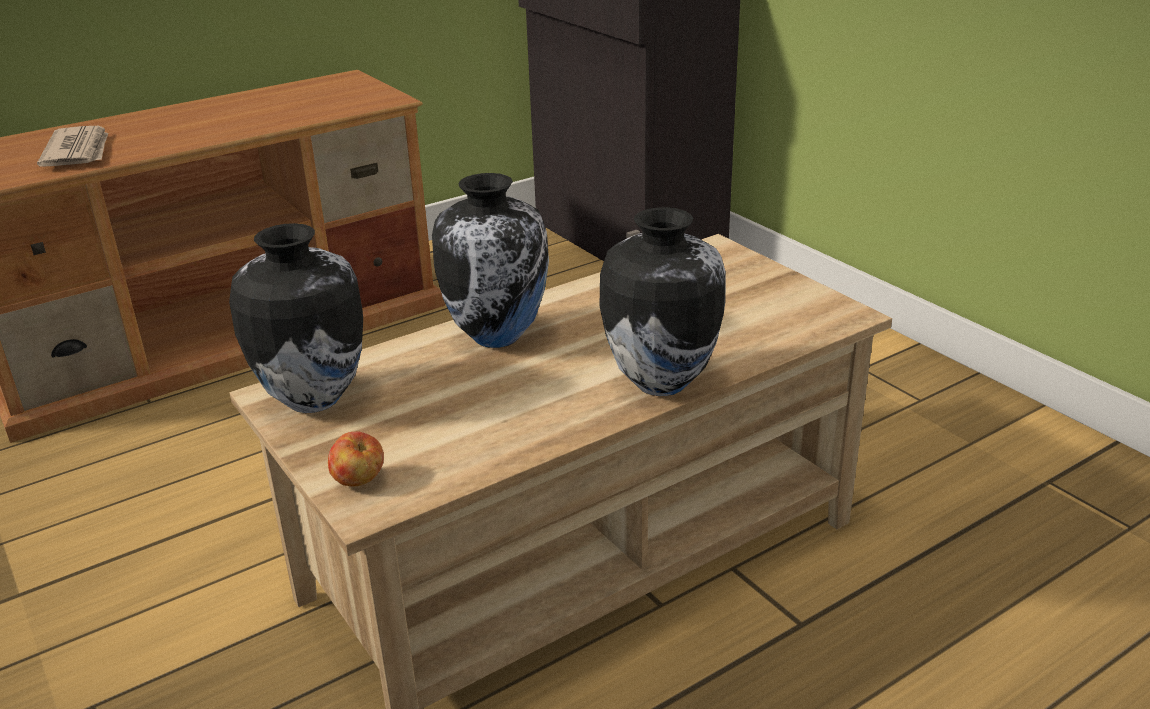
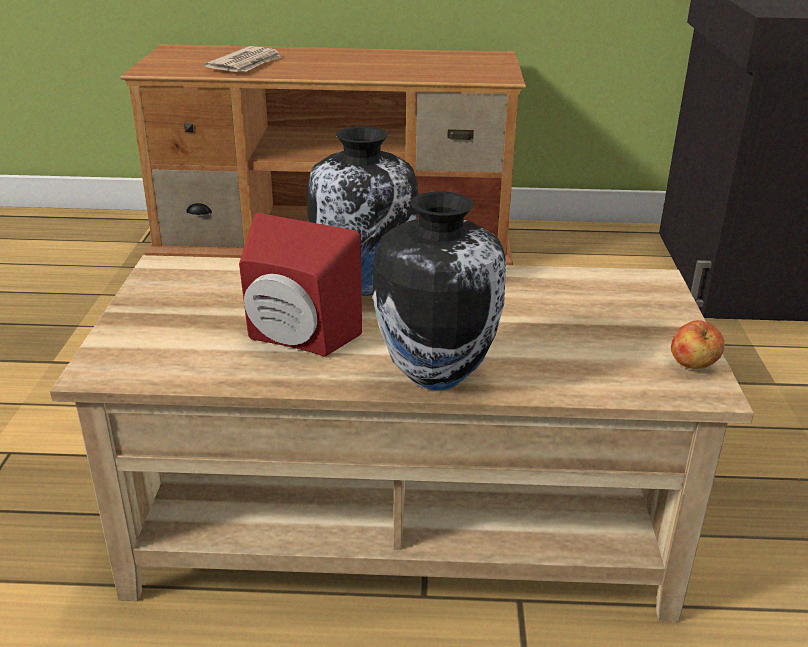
camera: 35 degrees right, 0 degrees up
(312, 399) = (179, 280): vase -> none
(359, 481) = (120, 350): apple -> apple (693, 365)
(508, 404) = (295, 340): none -> red speaker

